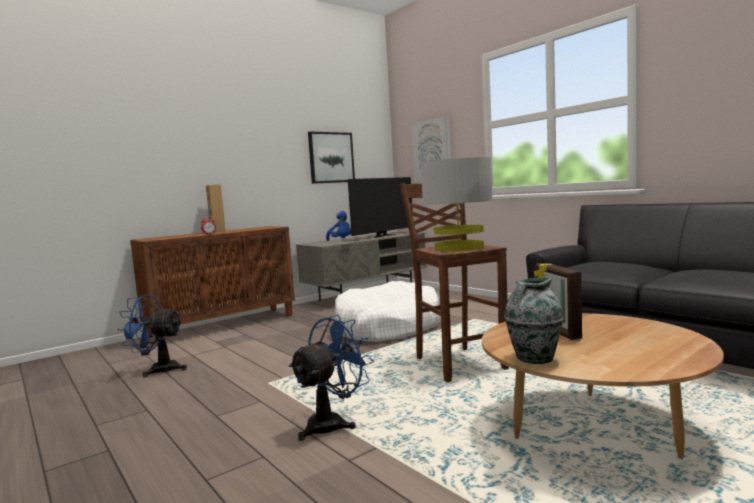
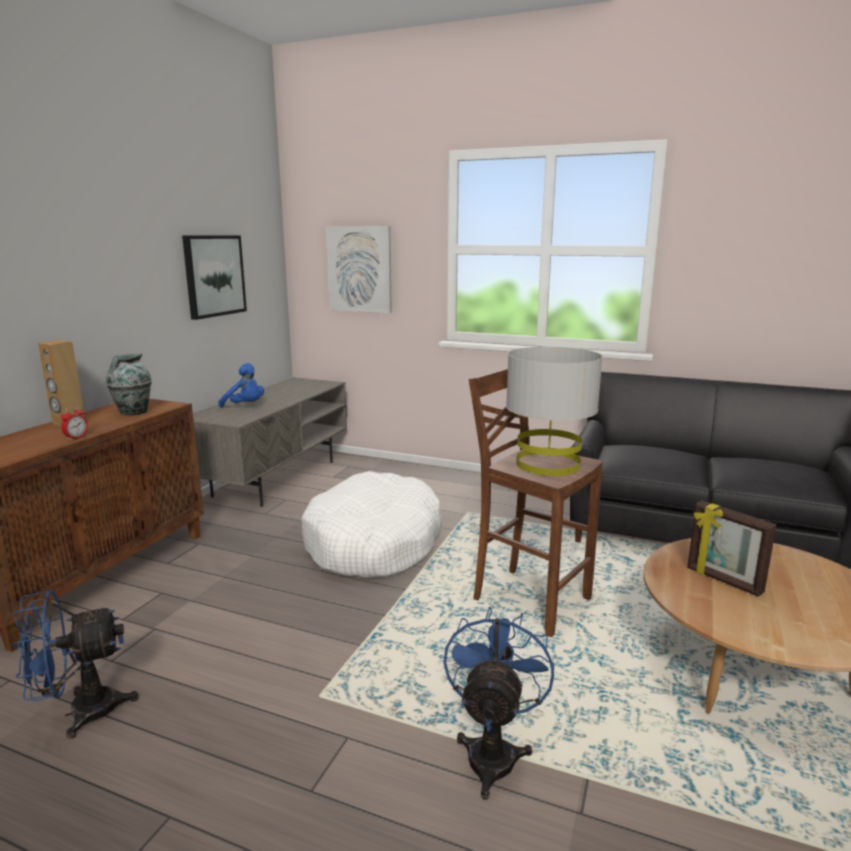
camera: 30 degrees left, 10 degrees up
(383, 236) = (295, 392): television -> none
(534, 358) = (769, 640): vase -> vase (133, 412)

